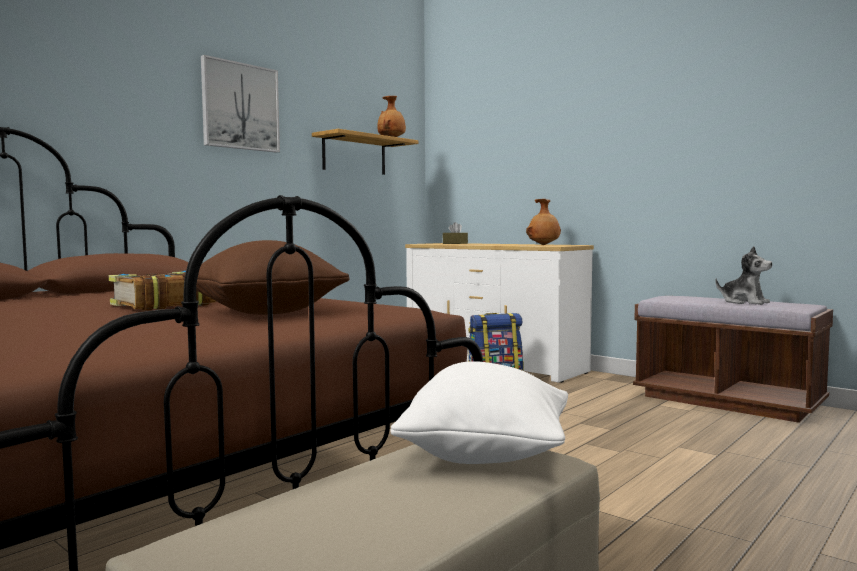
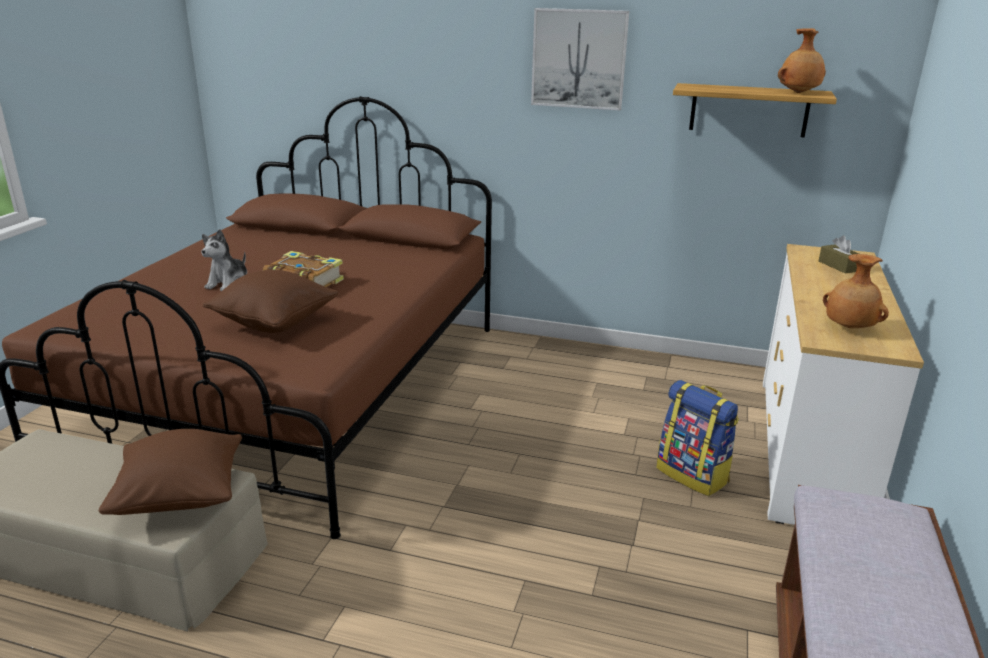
camera: 65 degrees right, 20 degrees up
(487, 456) = (180, 498): white pillow -> brown pillow
(744, 302) = (867, 593): plush toy -> plush toy (229, 283)

